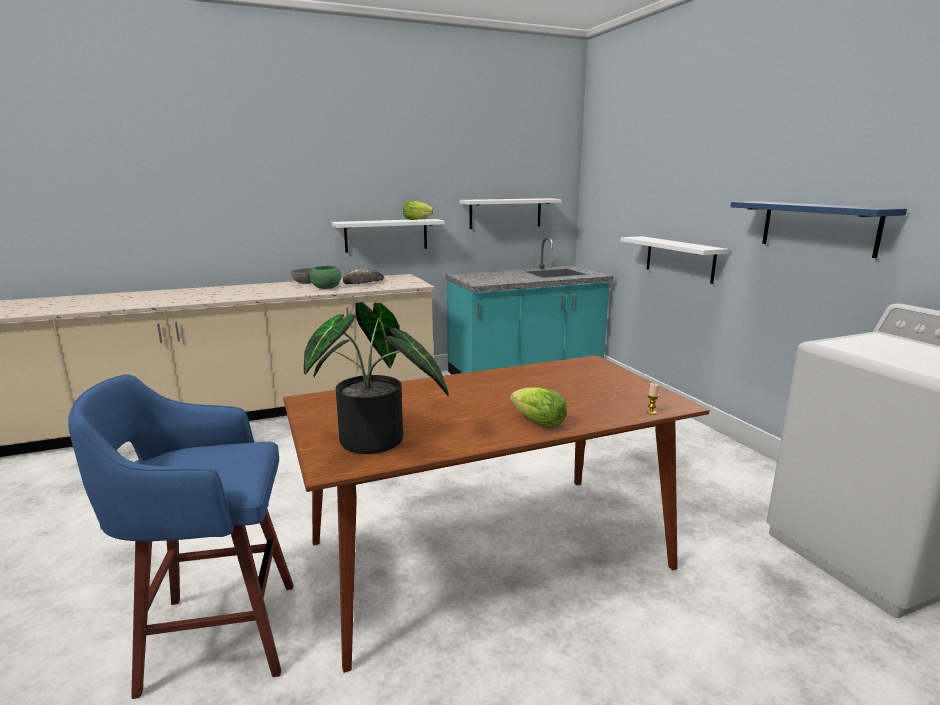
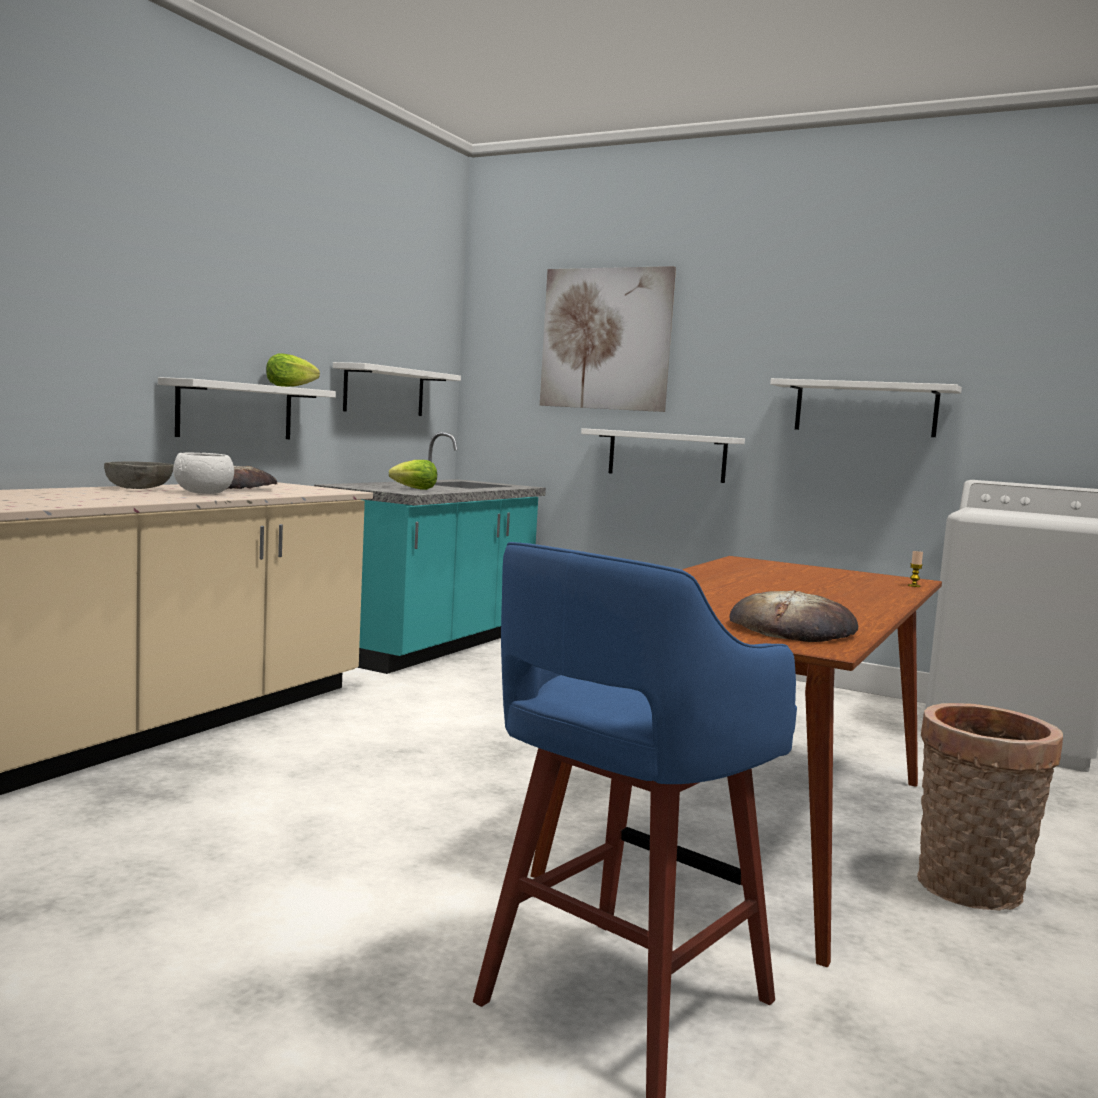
camera: 40 degrees left, 10 degrees down
(326, 288) = (204, 493): green bowl -> white bowl
(375, 443) = (792, 628): potted plant -> bread
(538, 423) = (865, 600): lettuce -> lettuce (415, 489)
(540, 672) = (971, 892): none -> basket
(650, 168) = (606, 339): none -> picture
(818, 227) = (865, 408): blue shelf -> white shelf

